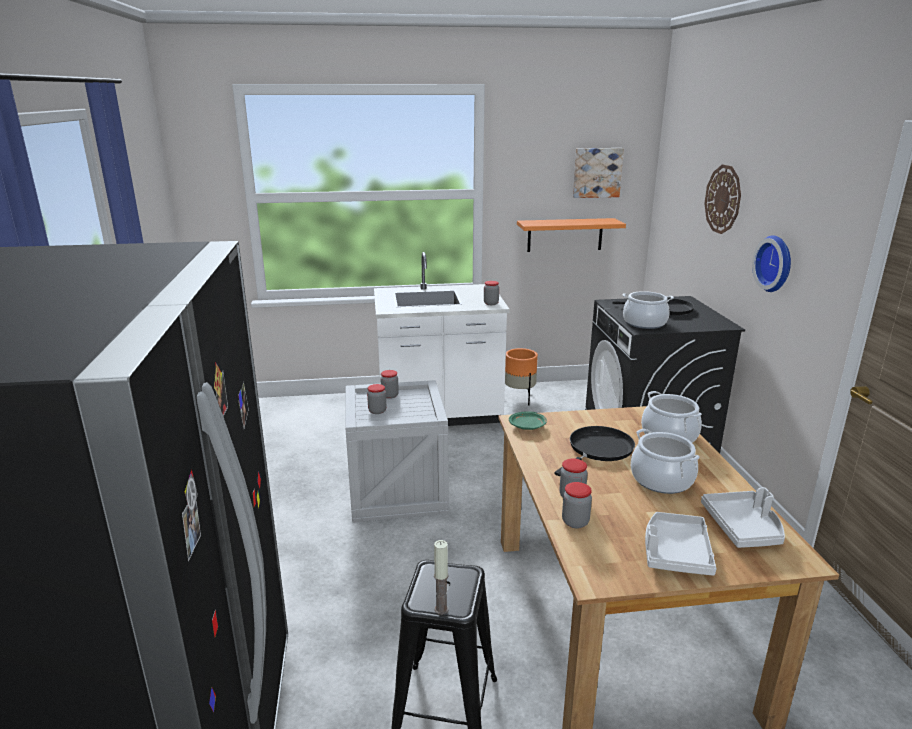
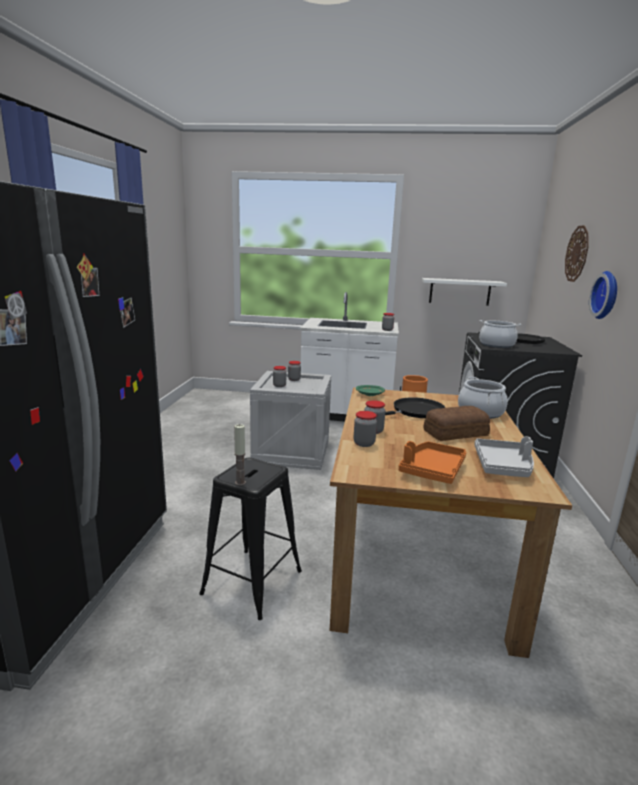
camera: 15 degrees right, 5 degrees down
(565, 235) = (459, 291): orange shelf -> white shelf
(597, 172) = (488, 244): picture -> none
(661, 480) = (454, 433): cooking pot -> bread
(675, 552) = (432, 470): grey tray -> orange tray

